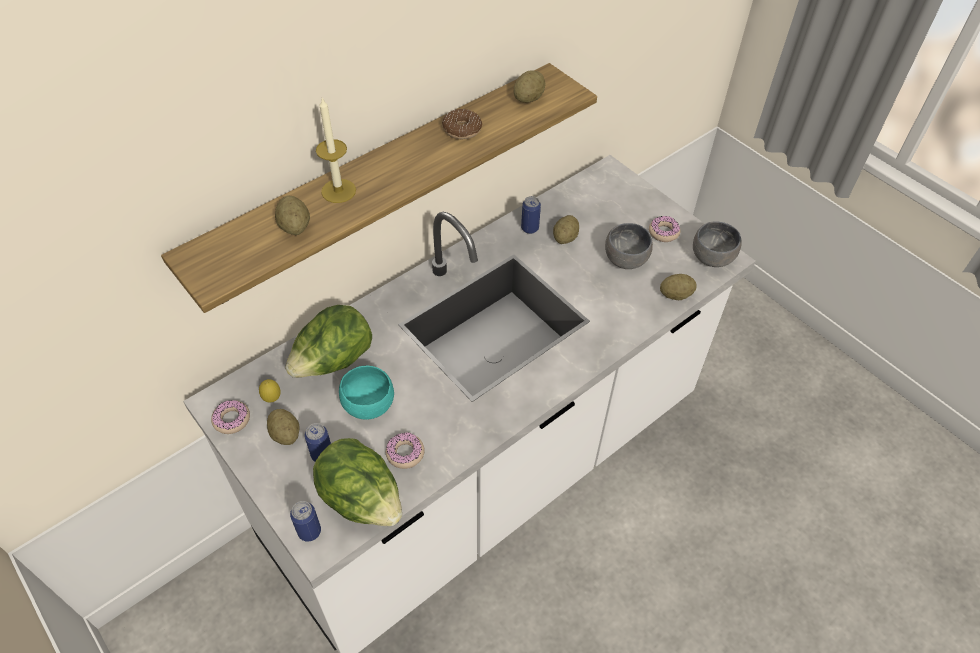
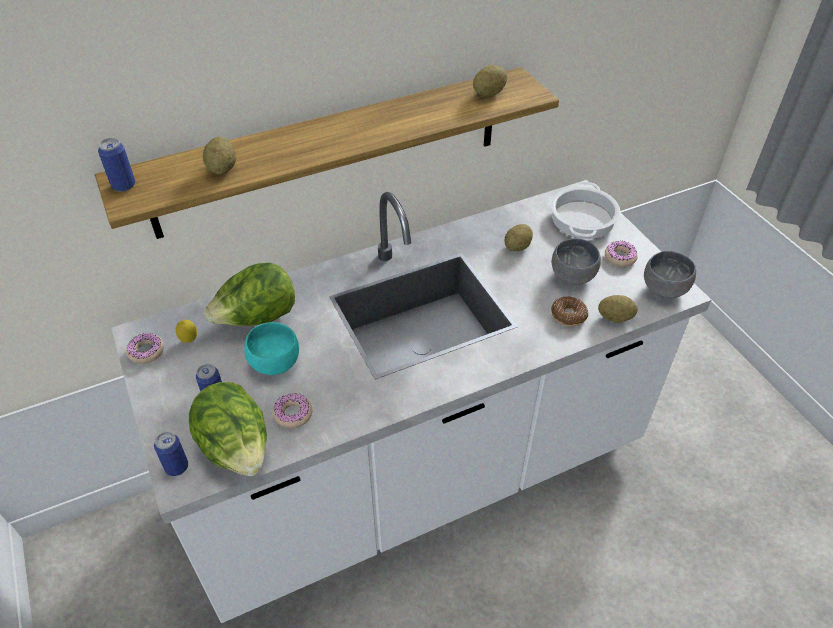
camera: 15 degrees right, 5 degrees down
(285, 434) = (189, 374): potato -> none
(338, 191) = (275, 145): candle -> none
(462, 129) = (413, 111): donut -> donut (568, 316)
(530, 228) = (485, 232): can -> can (124, 185)
(617, 197) = (582, 218): none -> cooking pot

